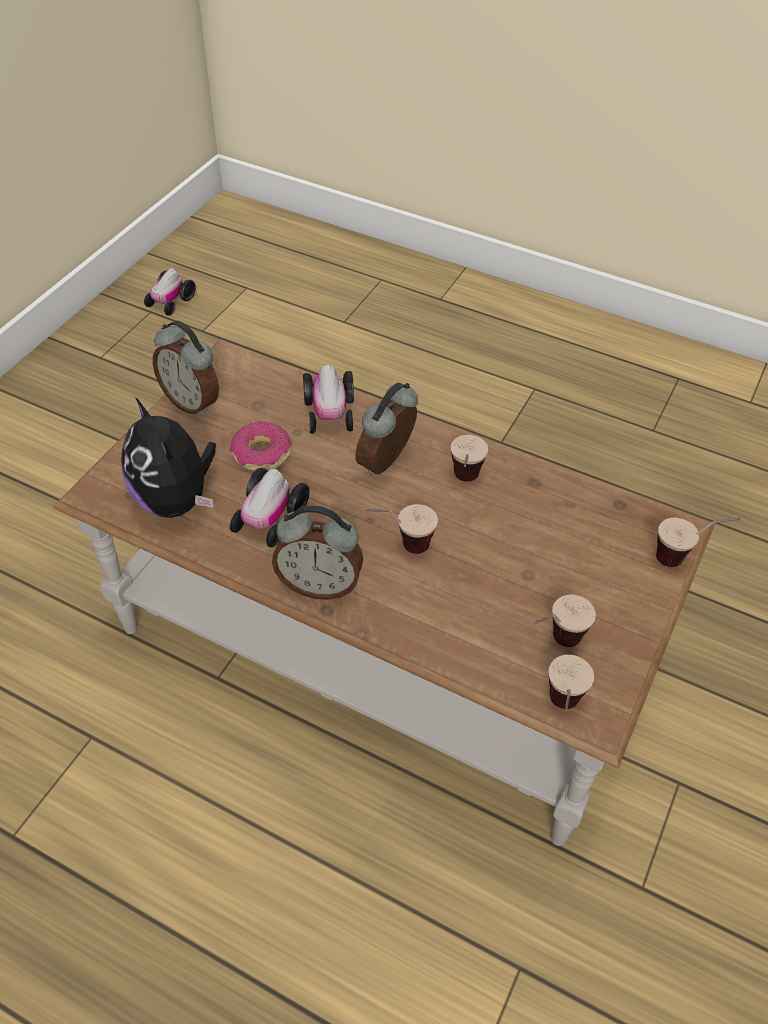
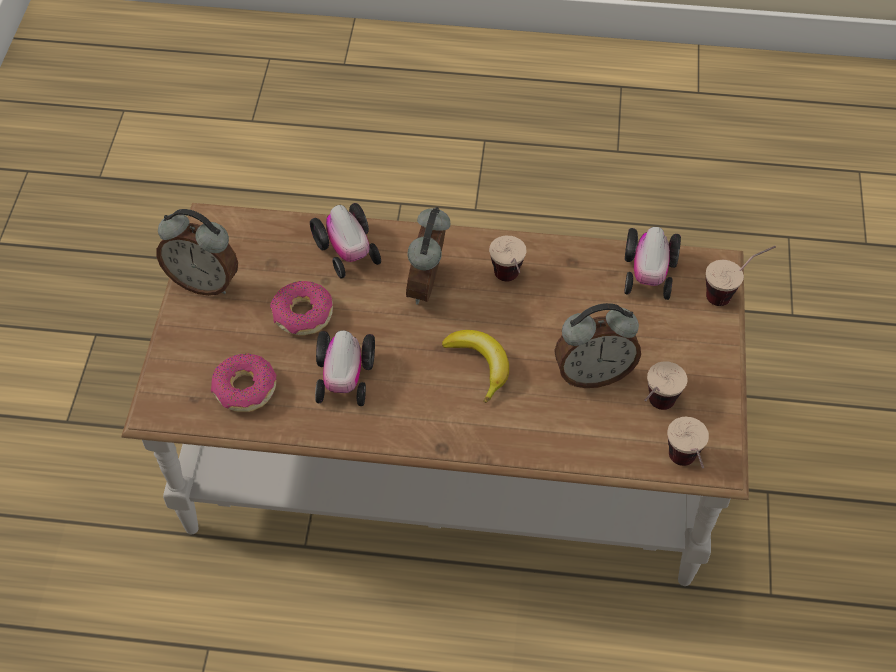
camera: 20 degrees left, 5 degrees up
(170, 301) = (44, 152): toy car -> toy car (648, 273)
(176, 500) = (244, 389): plush toy -> donut
(320, 585) = (424, 427): alarm clock -> alarm clock (593, 374)
(400, 546) = (479, 365): cup -> banana

